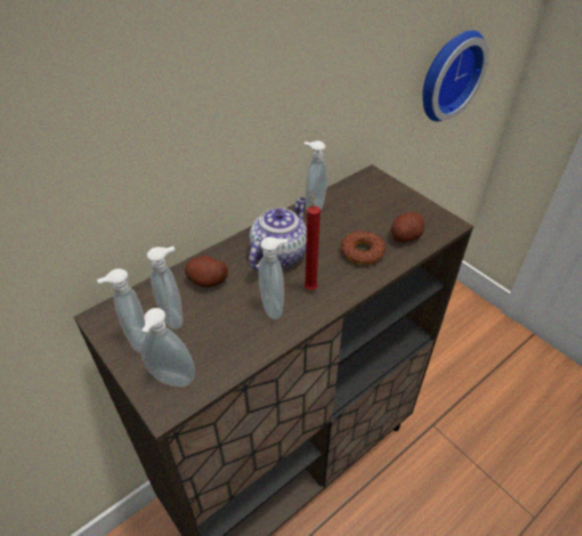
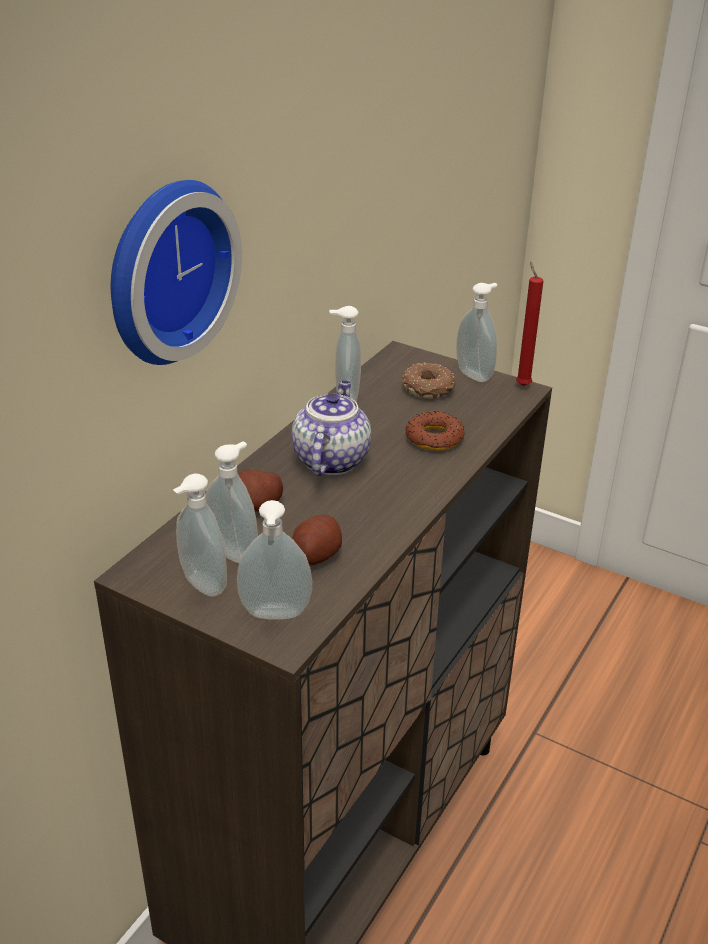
camera: 20 degrees left, 10 degrees down
(274, 307) = (358, 515): soap dispenser -> soap dispenser (476, 374)
(310, 287) = (391, 486): red candle -> red candle (522, 384)
(378, 209) = (428, 389): none -> donut
(405, 236) = (477, 412): potato -> potato (316, 555)
(448, 75) = (456, 214): wall clock -> wall clock (163, 270)

